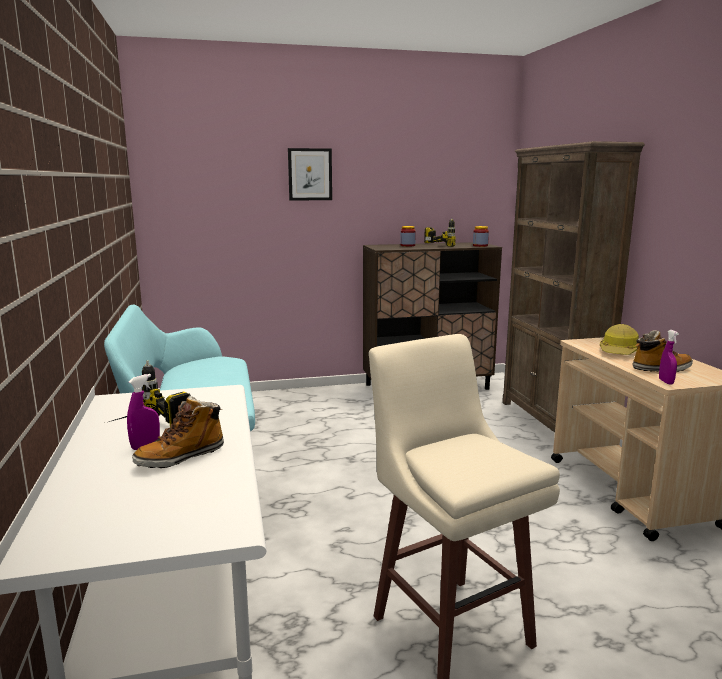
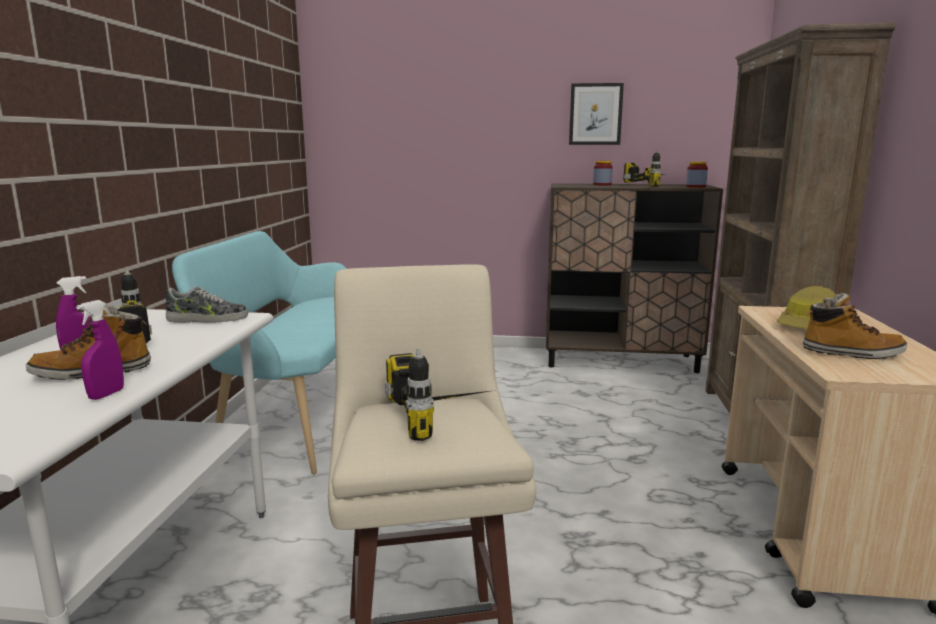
camera: 20 degrees right, 0 degrees up
(197, 396) = (207, 319): none -> shoe
(310, 174) = (491, 99): picture -> picture (595, 114)
(479, 450) = (445, 418): none -> power drill
(666, 382) = (837, 370): purple spray bottle -> purple spray bottle (106, 394)

